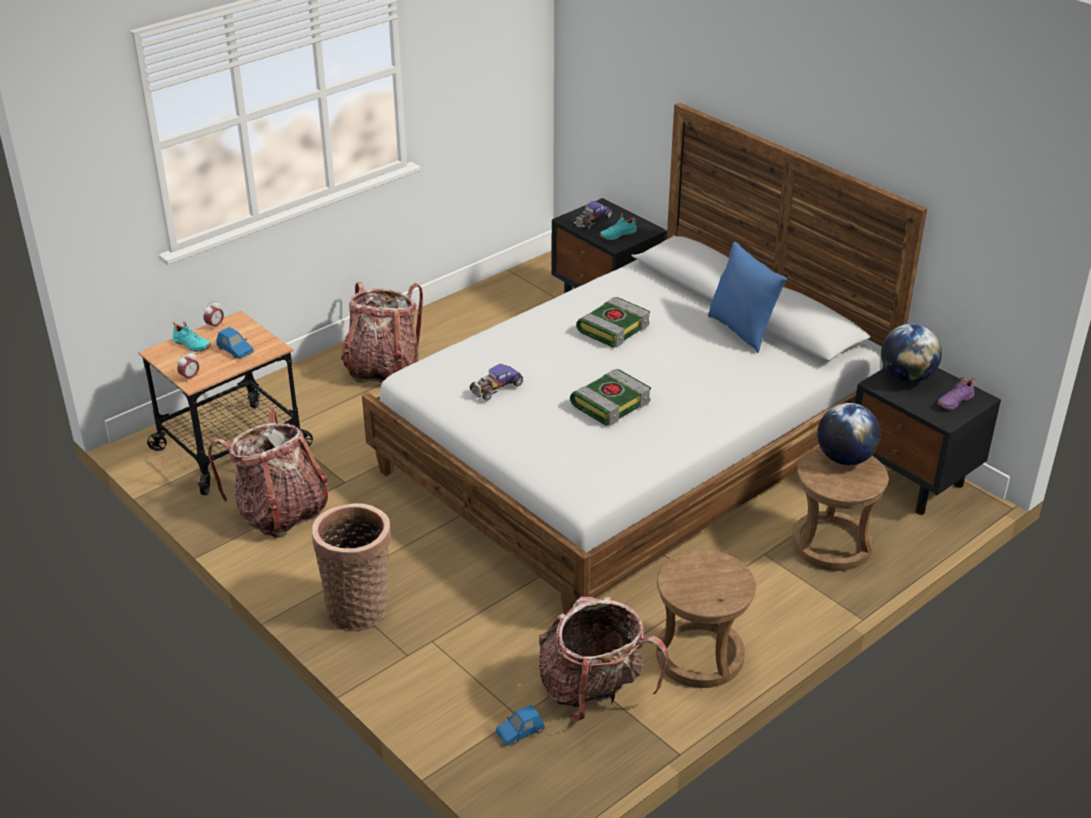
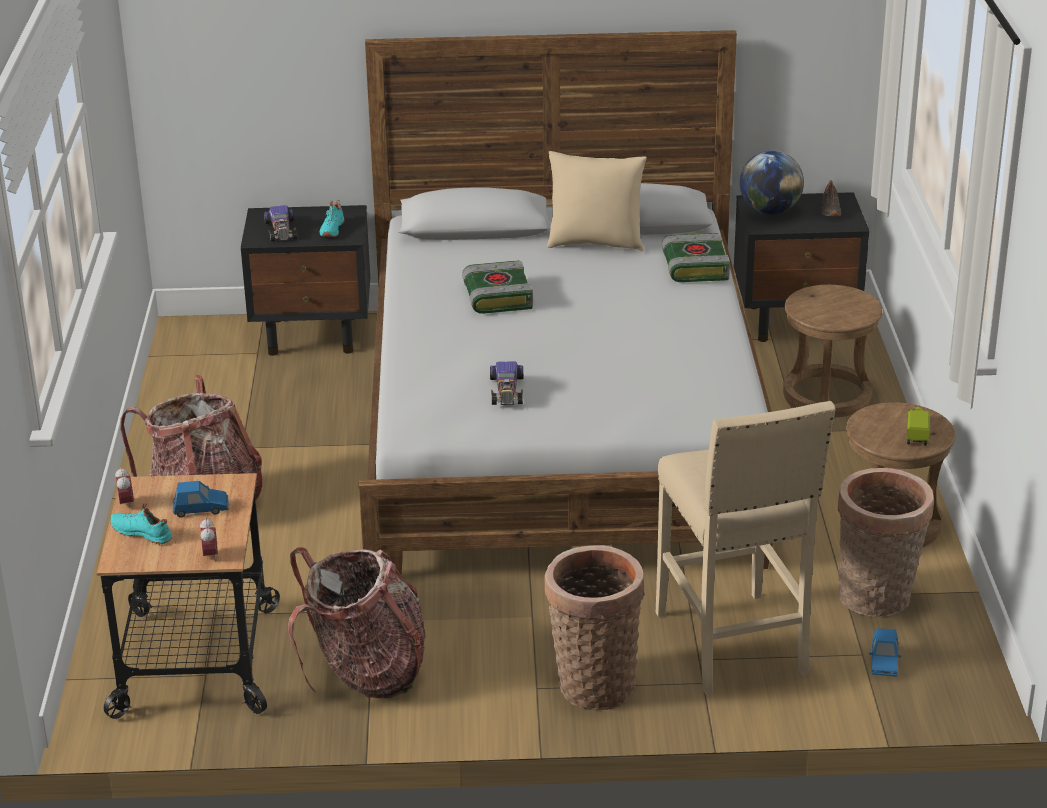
camera: 50 degrees left, 5 degrees down
(191, 345) = (142, 533): turquoise shoe -> turquoise shoe turned 135 degrees counterclockwise
(463, 648) = (732, 645): none -> beige stool
(594, 692) = (876, 599): backpack -> basket
(610, 403) = (616, 348): book -> book (694, 267)
(709, 591) = (917, 433): none -> toy truck
(742, 330) = (595, 243): blue pillow -> beige pillow
(845, 458) = (817, 297): globe -> none
(954, 401) = (829, 209): purple shoe -> black shoe

